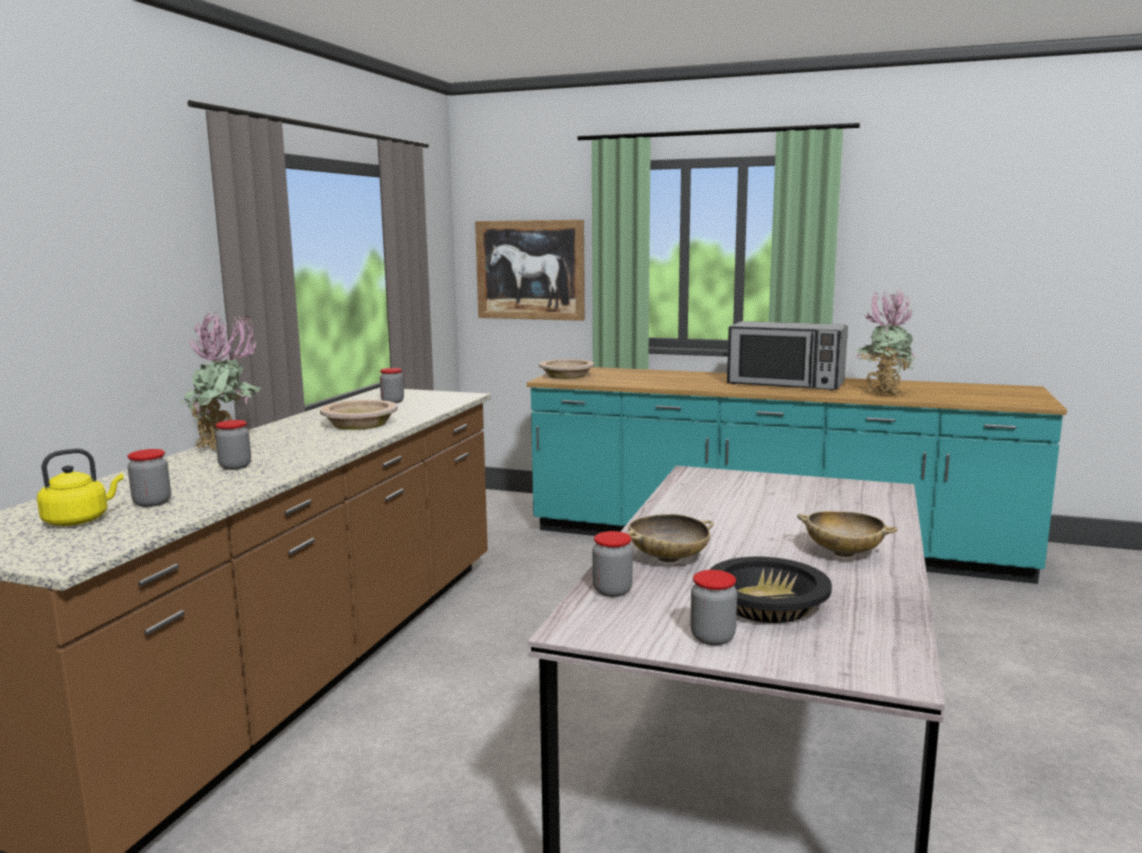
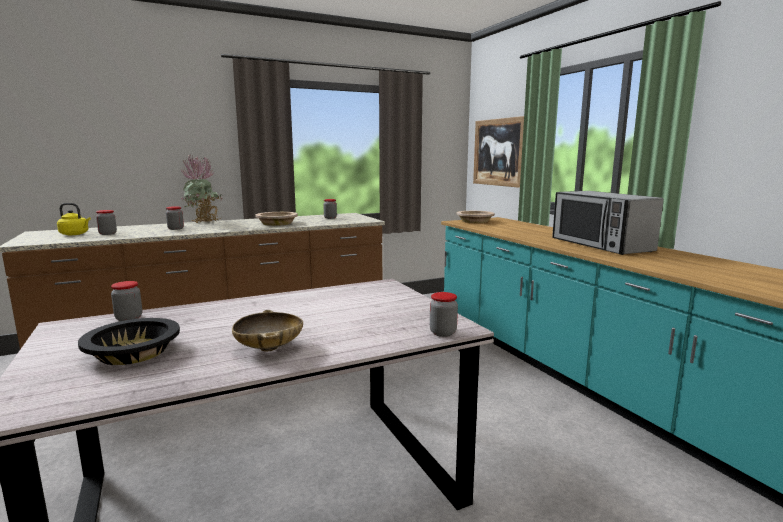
camera: 45 degrees right, 0 degrees up
(668, 559) = (199, 315): beige bowl -> none
(712, 637) = (62, 353): jar -> jar (443, 333)
(883, 393) = (659, 264): potted plant -> none

